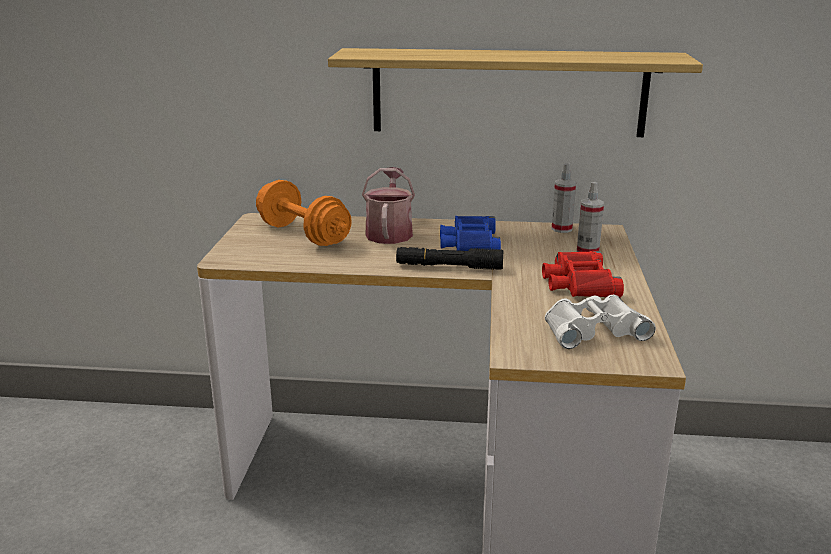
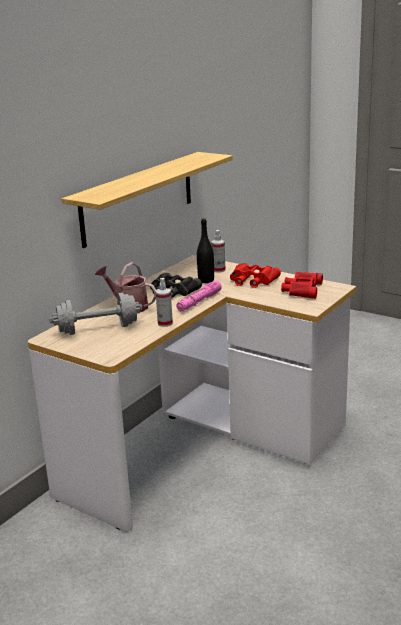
camera: 60 degrees left, 0 degrees up
(303, 235) = (98, 329): orange dumbbell -> grey dumbbell
(449, 267) = (199, 302): black flashlight -> pink flashlight
(469, 243) = (173, 291): blue binoculars -> black binoculars
(535, 253) = (206, 280): none -> black bottle
(561, 229) = (181, 267): spray bottle -> spray bottle (165, 323)
(592, 329) = (302, 290): white binoculars -> red binoculars

